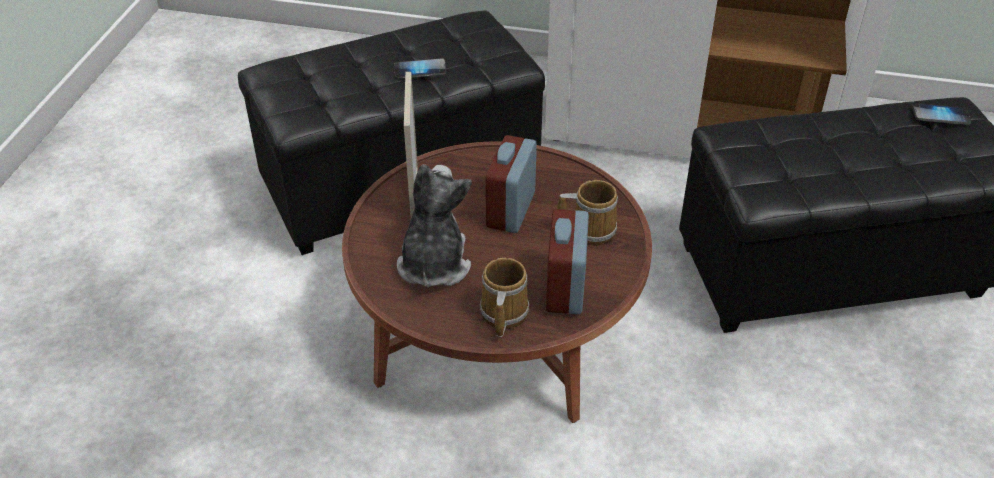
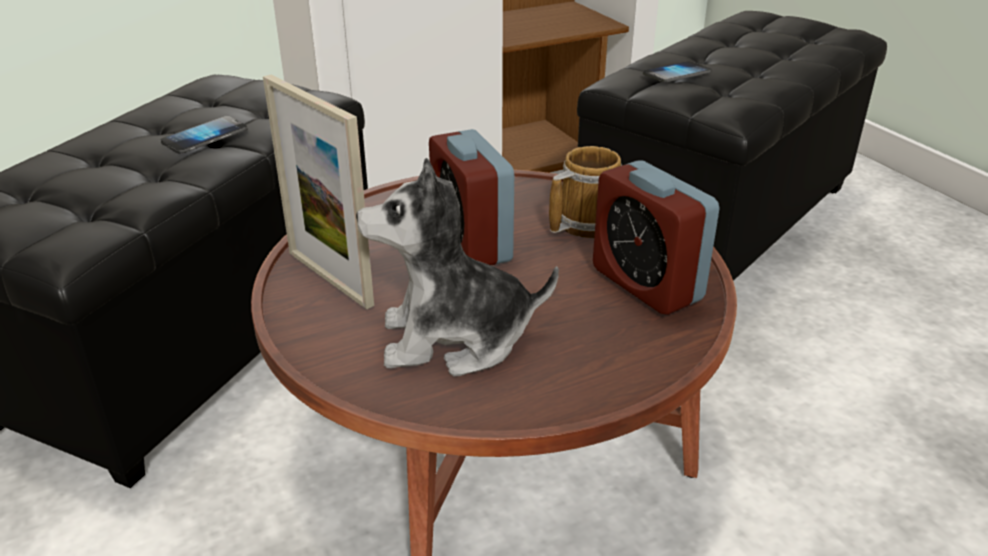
camera: 40 degrees left, 10 degrees down
(433, 264) = (454, 339): plush toy -> plush toy turned 60 degrees counterclockwise
(502, 314) = (620, 346): mug -> none
(940, 115) = (758, 20): phone -> phone (677, 74)

